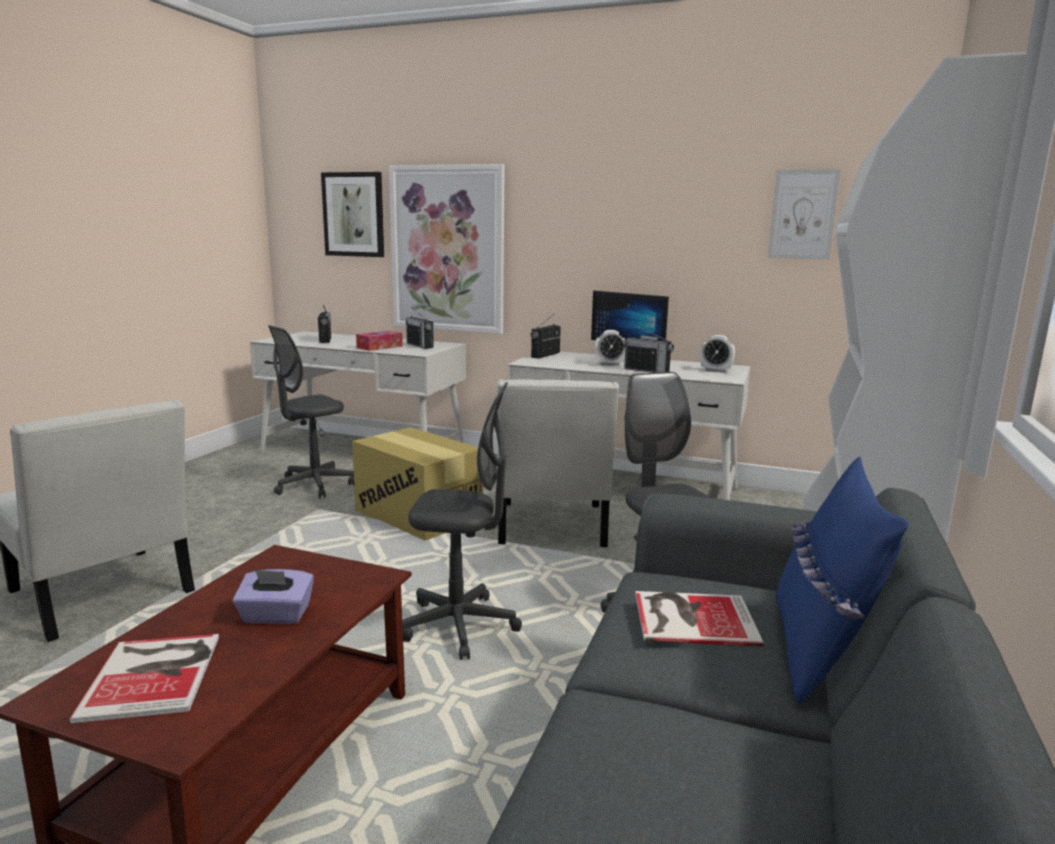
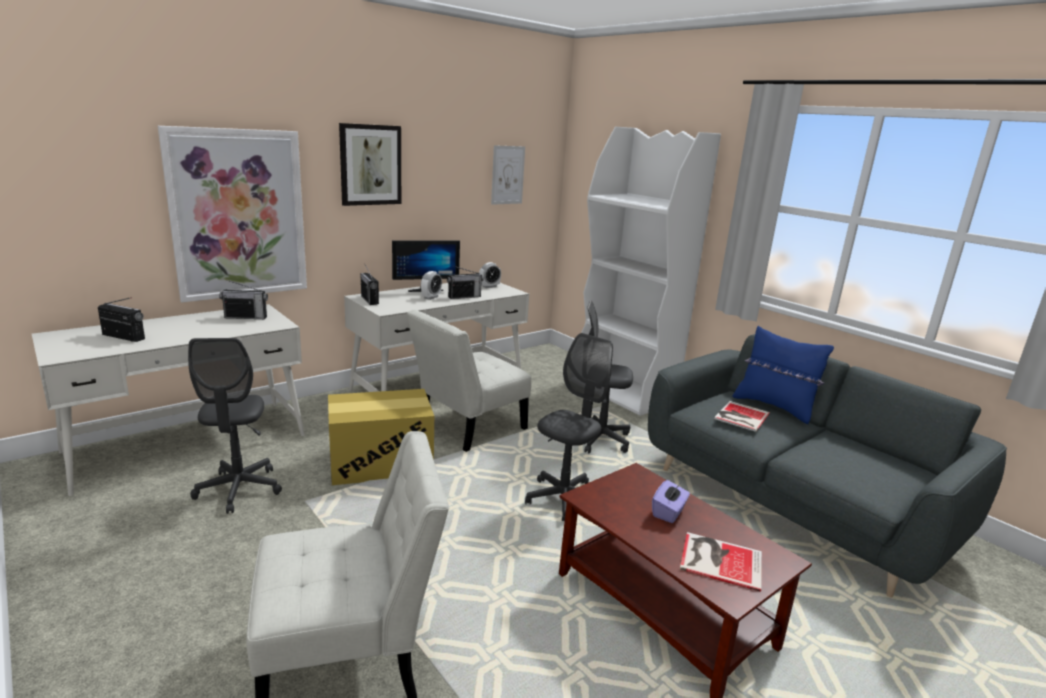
camera: 60 degrees left, 5 degrees up
(354, 214) = (103, 181): picture -> picture (370, 165)
(379, 347) = (219, 329): tissue box -> none
(551, 528) = (467, 427): white chair -> white chair turned 105 degrees clockwise

